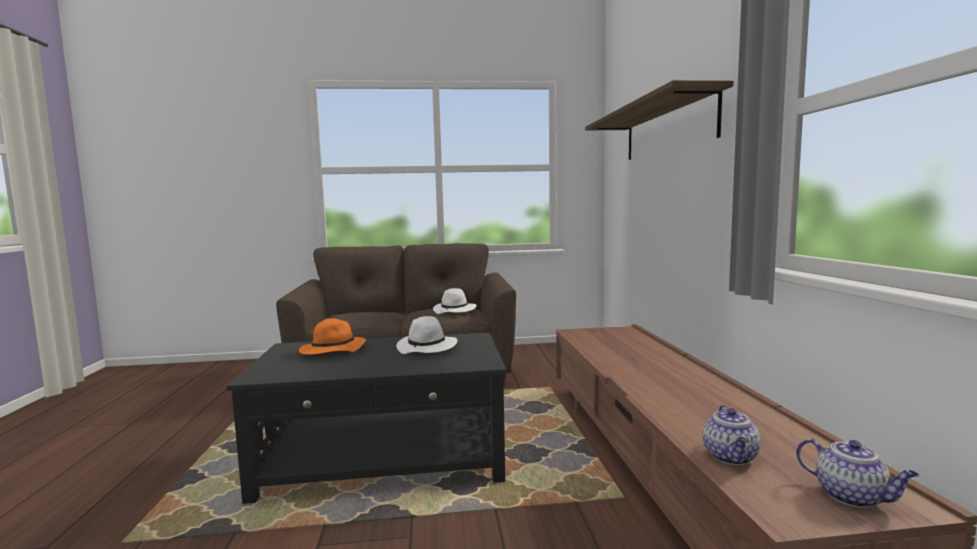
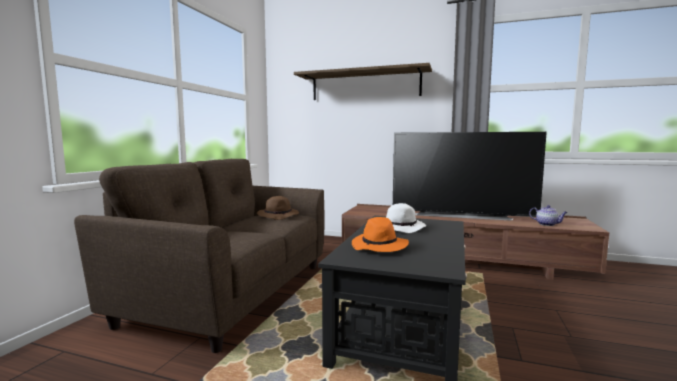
camera: 65 degrees left, 0 degrees up
(455, 311) = (279, 216): white hat -> brown hat
(678, 382) = (461, 215): none -> television
(852, 496) = (575, 221): teapot -> none

